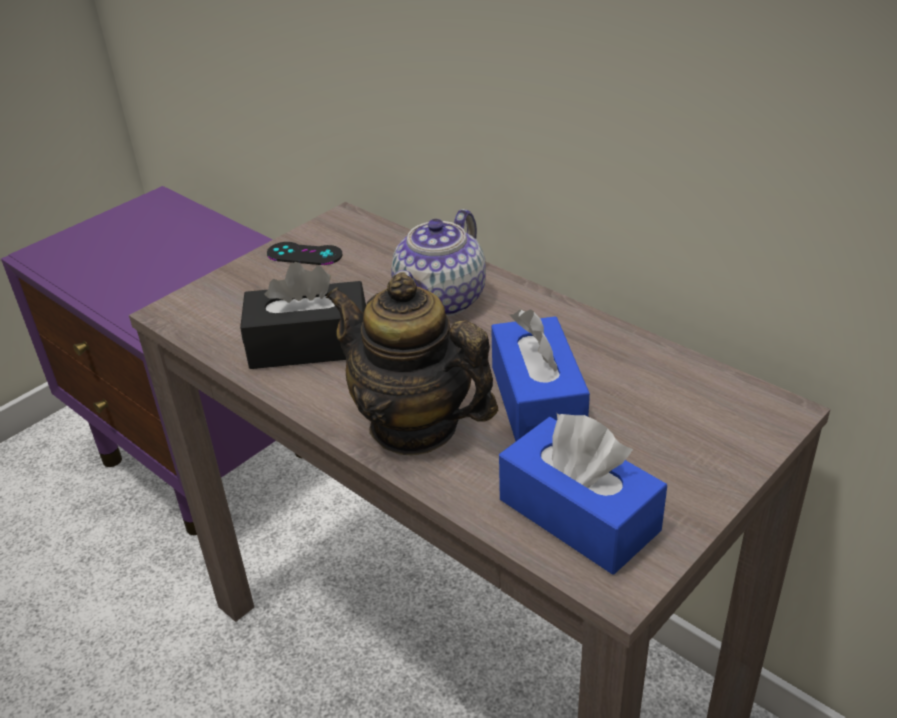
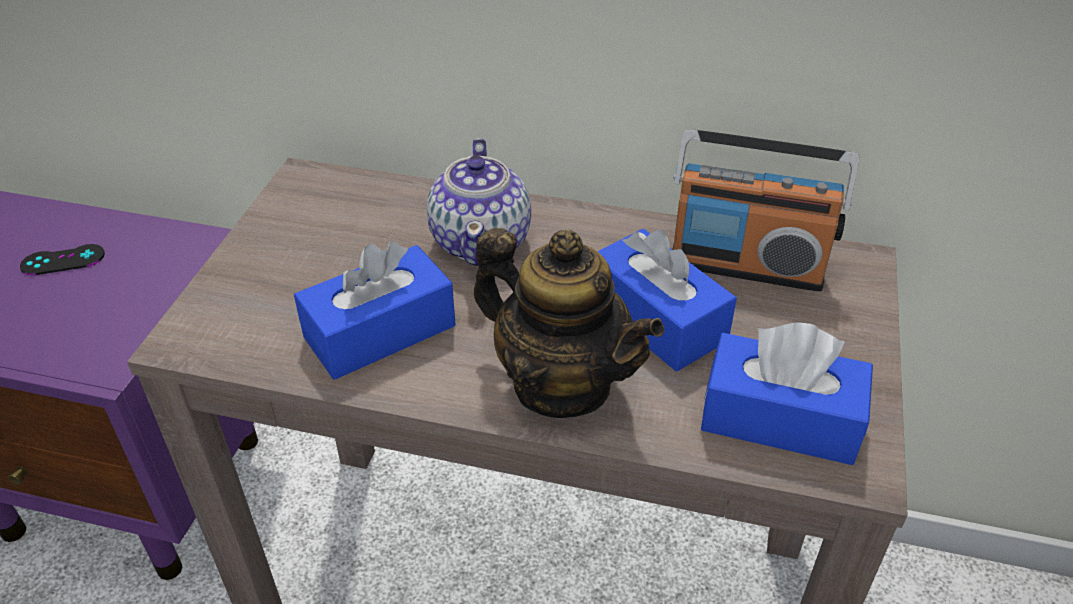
camera: 30 degrees left, 5 degrees up
(304, 254) = (290, 229): black game controller -> black game controller (63, 260)
(309, 345) = (380, 332): black tissue box -> blue tissue box
(414, 426) = (561, 384): teapot -> teapot turned 150 degrees counterclockwise
(659, 382) = (746, 265): none -> radio

